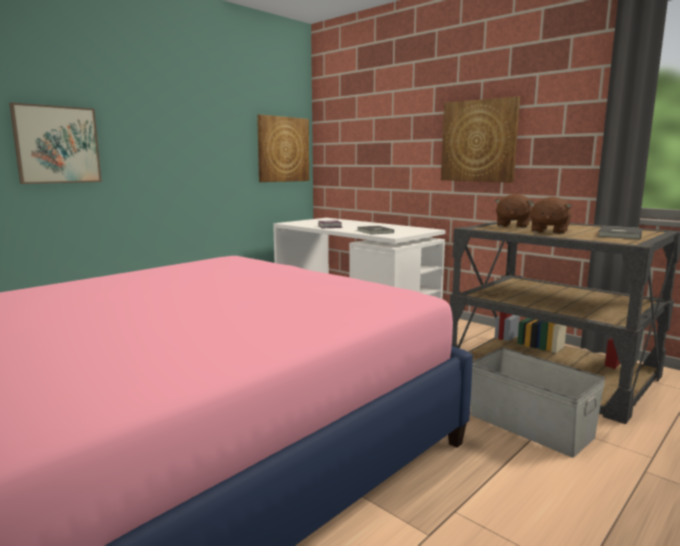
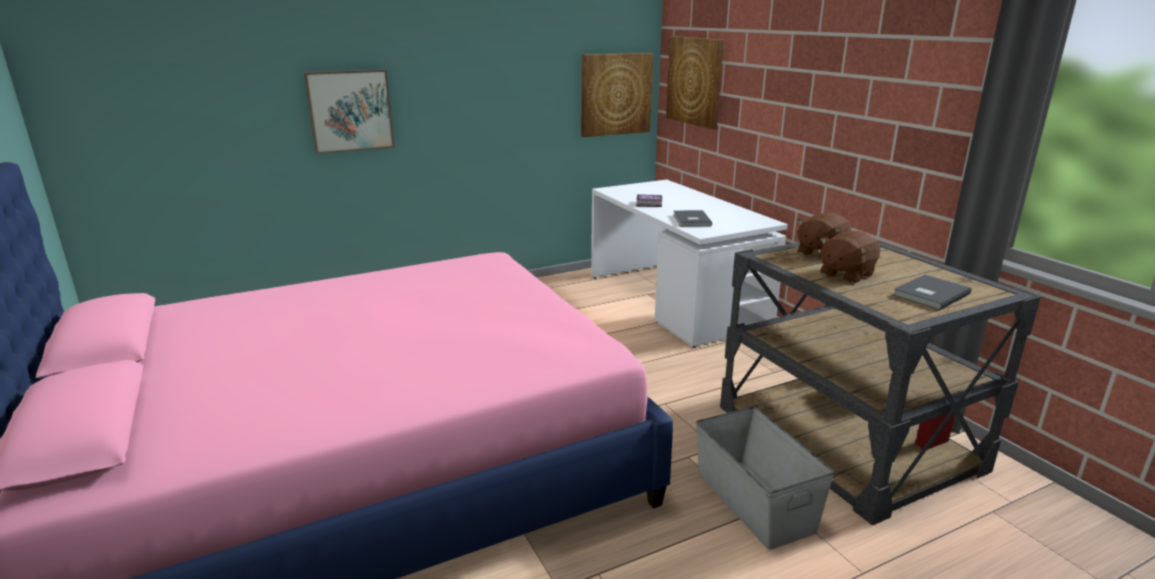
camera: 20 degrees right, 10 degrees up
(479, 141) = (834, 117): picture -> picture (695, 81)

